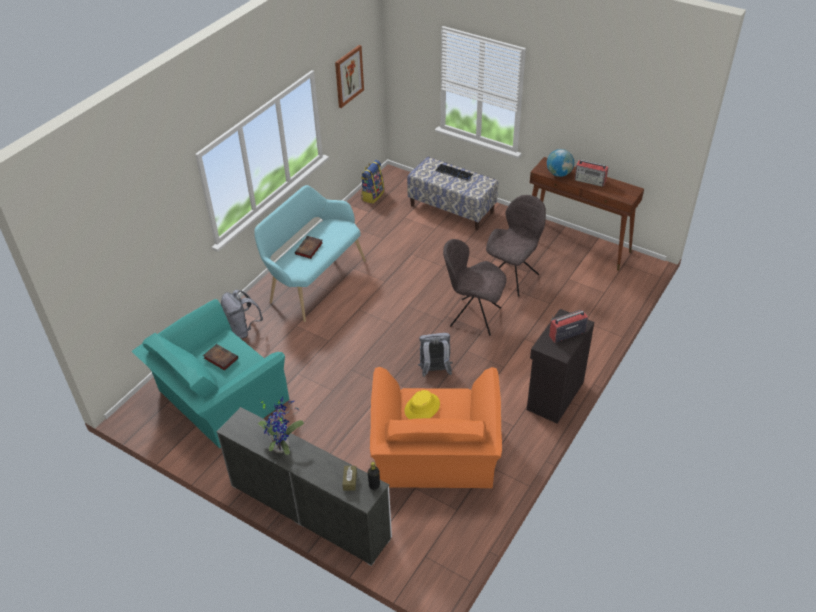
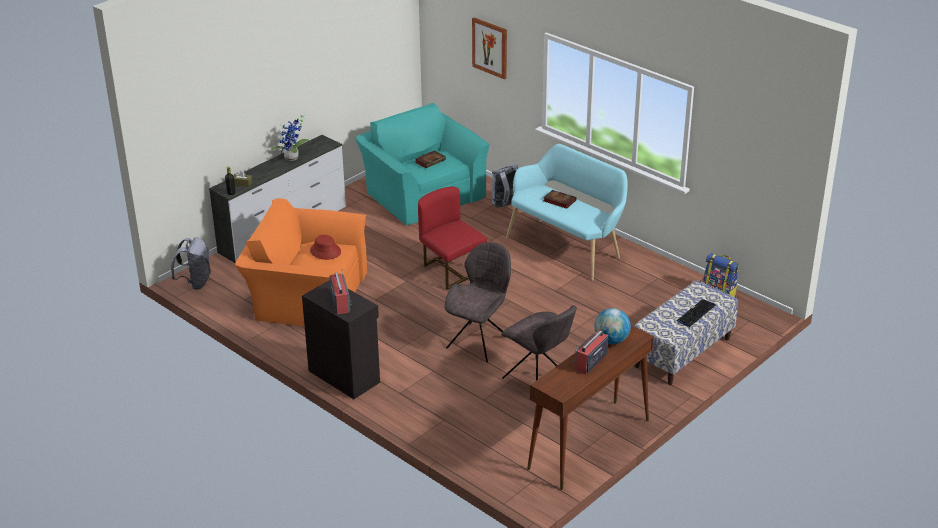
camera: 100 degrees right, 10 degrees down
(348, 76) = (744, 142): picture -> picture (490, 47)
(366, 351) = (451, 270): none -> red chair
(422, 407) = (325, 251): yellow hat -> red hat
(434, 371) = (409, 307): grey backpack -> grey backpack (195, 283)

